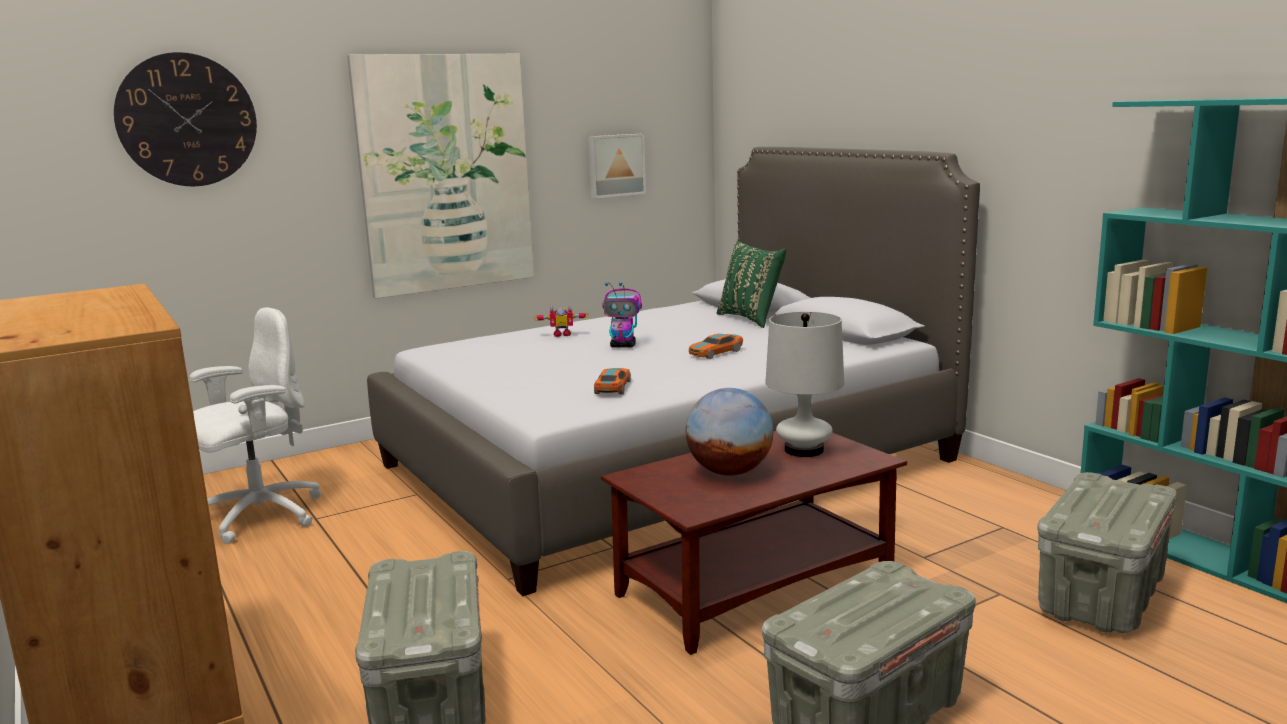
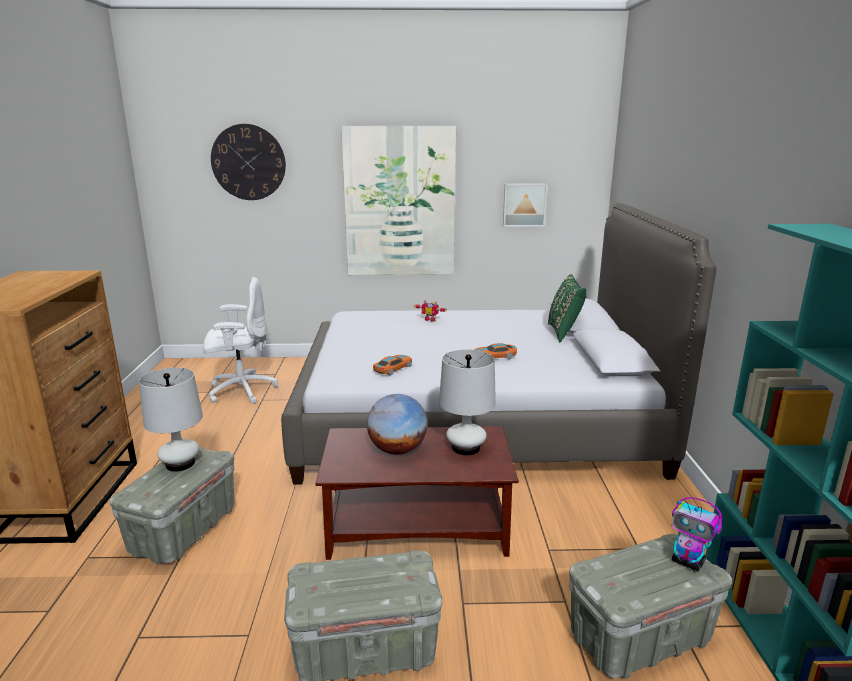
camera: 30 degrees right, 5 degrees up
(409, 583) = (180, 464): none -> white table lamp
(623, 346) = (449, 337): toy robot -> toy robot (688, 562)

